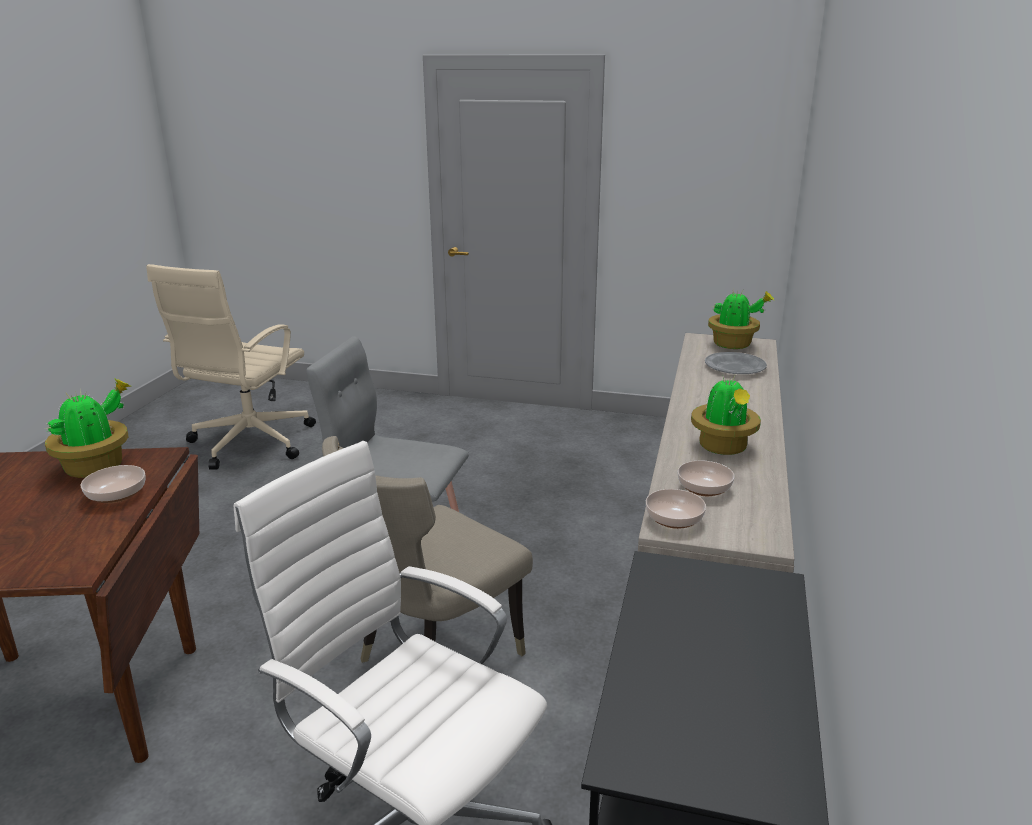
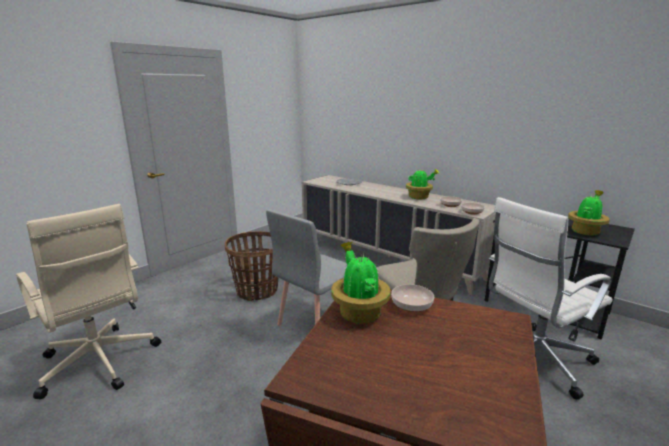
camera: 65 degrees left, 5 degrees down
(459, 472) = (257, 291): none -> basket
(733, 345) = (326, 179): potted plant -> potted plant (585, 231)

